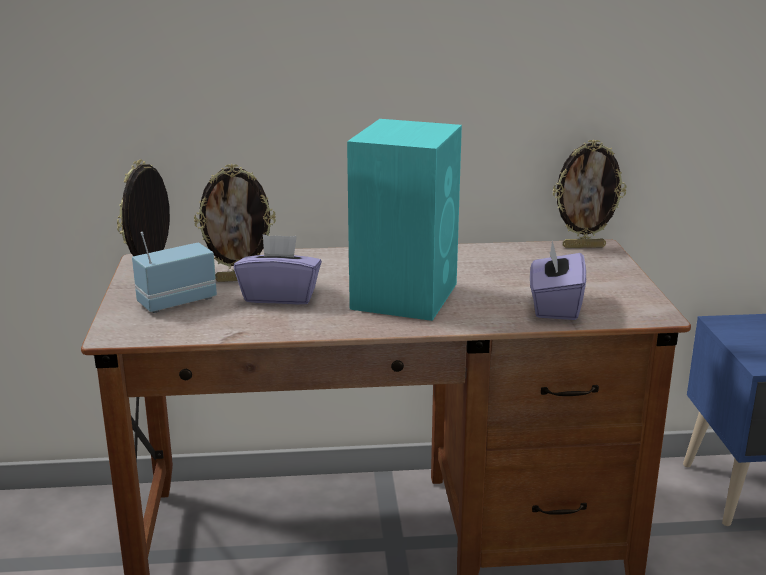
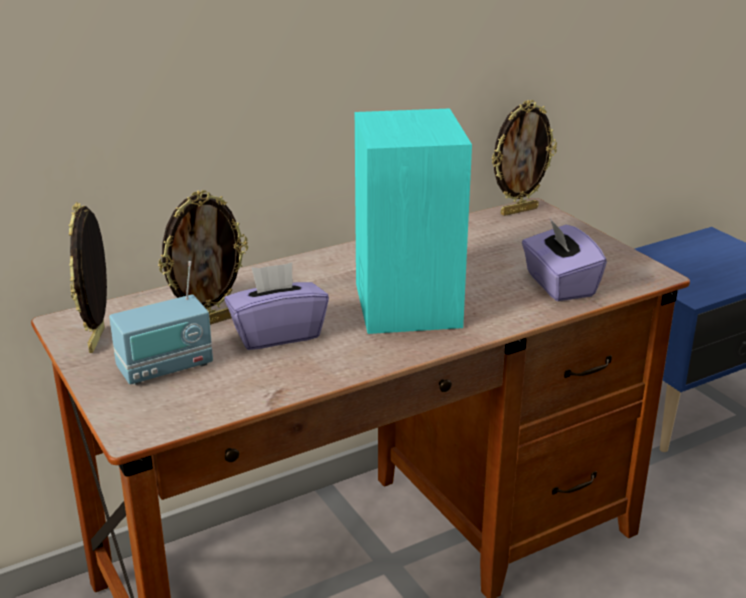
camera: 25 degrees left, 5 degrees up
(176, 301) = (165, 368): radio -> radio turned 150 degrees counterclockwise

